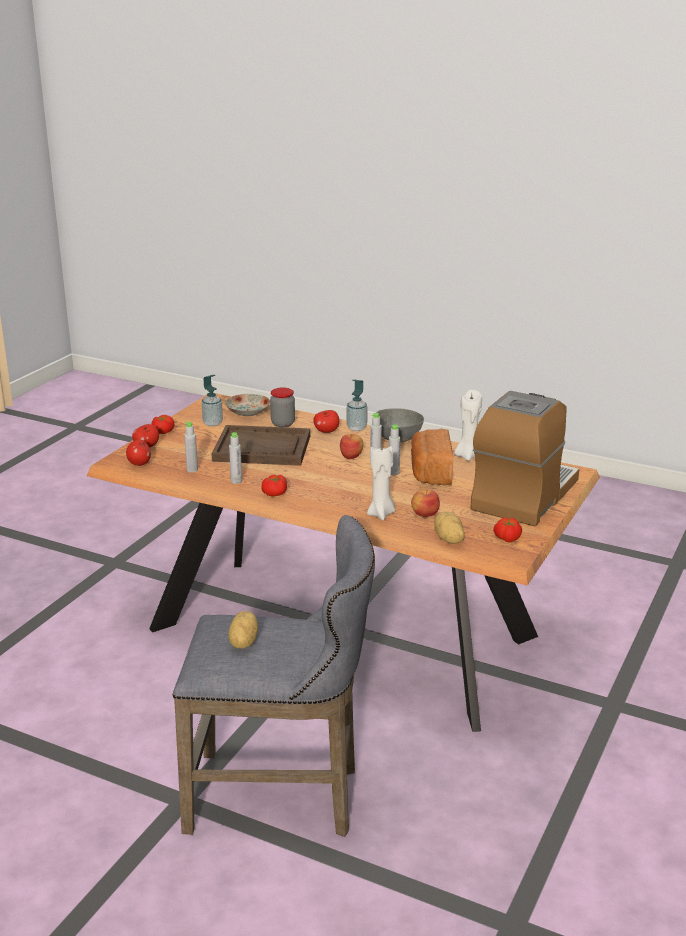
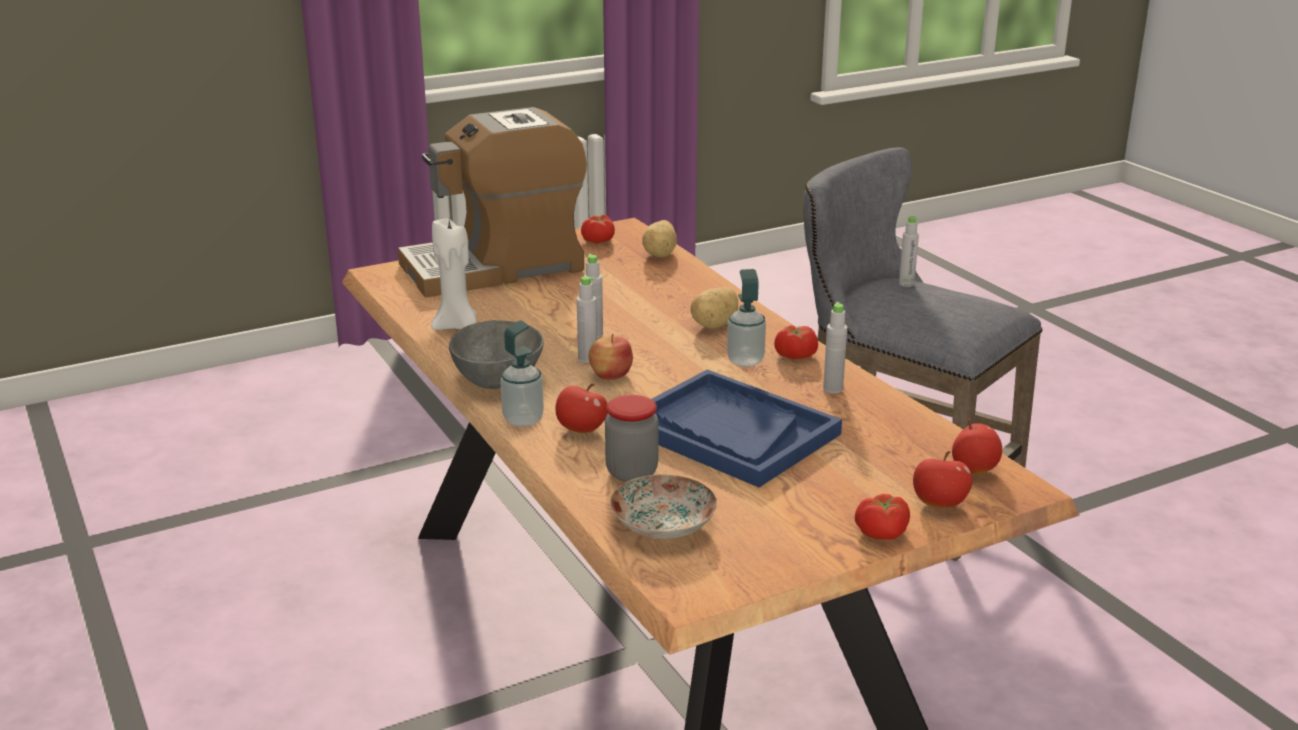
camera: 145 degrees left, 0 degrees up
(192, 470) = (887, 429): grey bottle -> grey bottle (906, 284)
(212, 423) = (762, 520): soap dispenser -> soap dispenser (745, 361)
(242, 642) = (954, 301): potato -> potato (716, 325)
(262, 448) = (730, 432): brown tray -> blue tray
(381, 514) = (692, 295): white candle -> none
(425, 513) = (641, 282): apple -> none
(430, 472) = (547, 321): bread -> none

